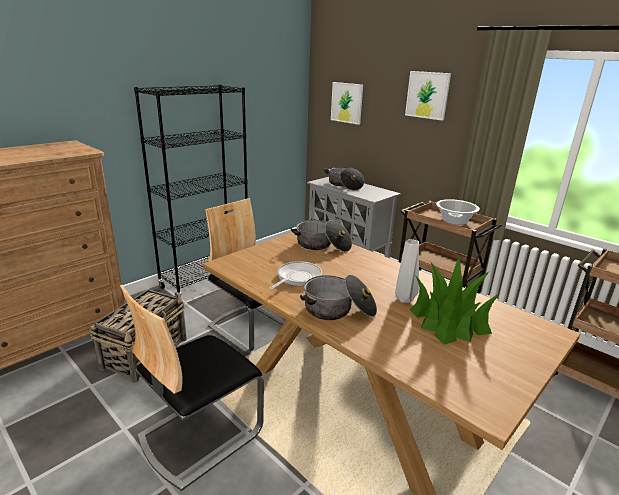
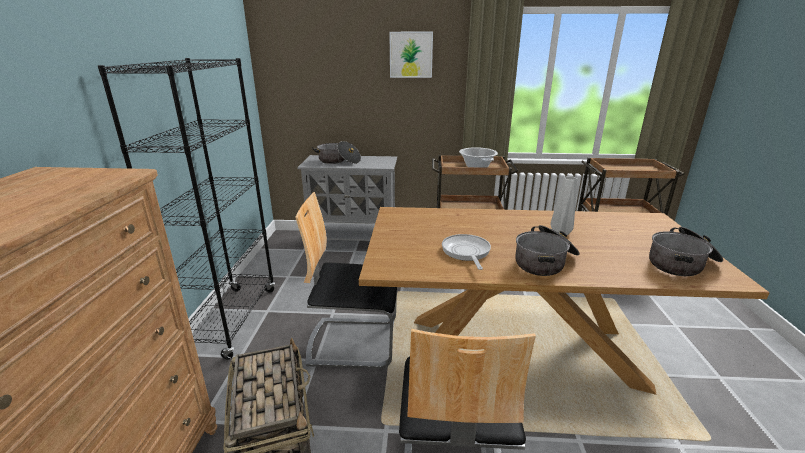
camera: 40 degrees left, 0 degrees up
(322, 245) = (426, 218): cooking pot -> cooking pot (682, 264)
(347, 103) = (312, 72): picture -> none
(448, 321) = (609, 236): potted plant -> none

